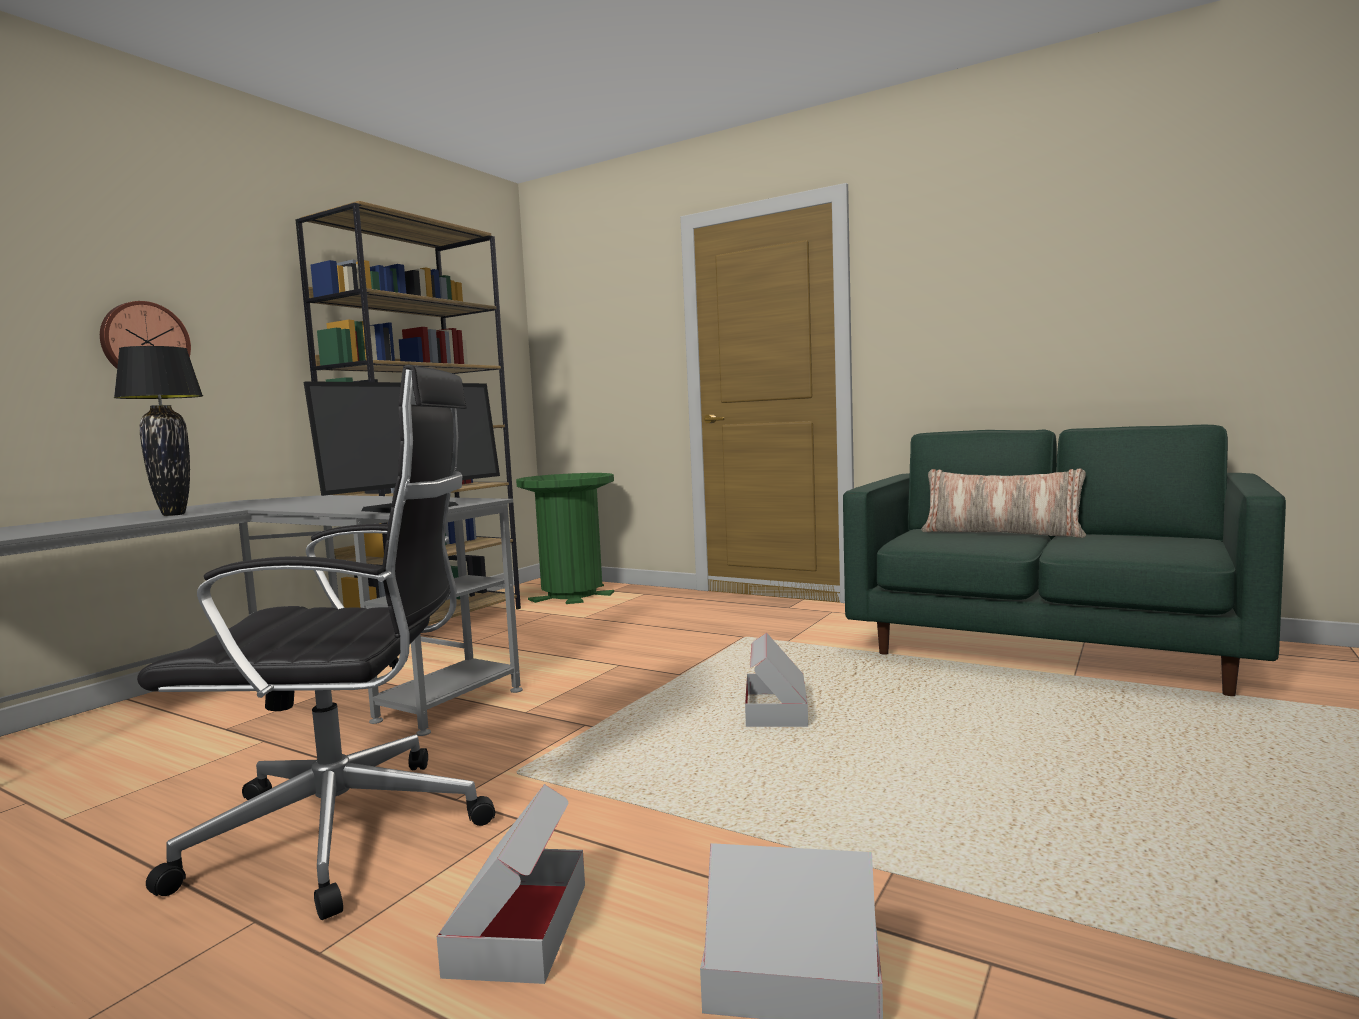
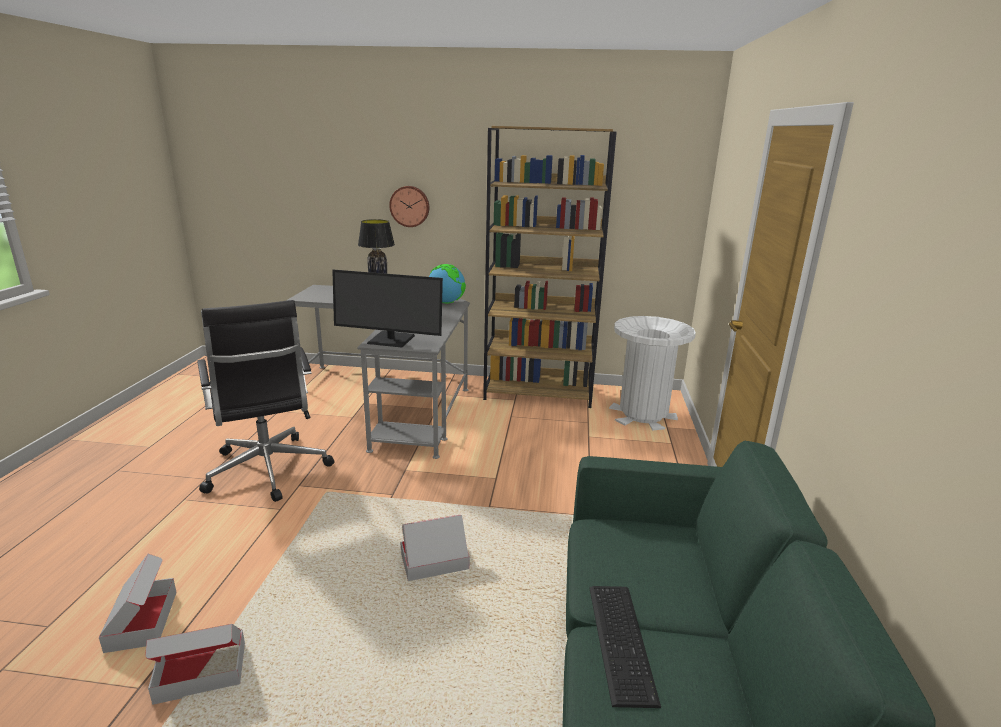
camera: 65 degrees right, 15 degrees up
(298, 498) = (446, 302): none -> globe
(518, 927) = (191, 537): cardboard box -> cardboard box (201, 672)
(572, 594) = (643, 414): green trash can -> white trash can
(1001, 533) = (695, 591): pillow -> none
(1065, 546) = (623, 640): none -> keyboard

